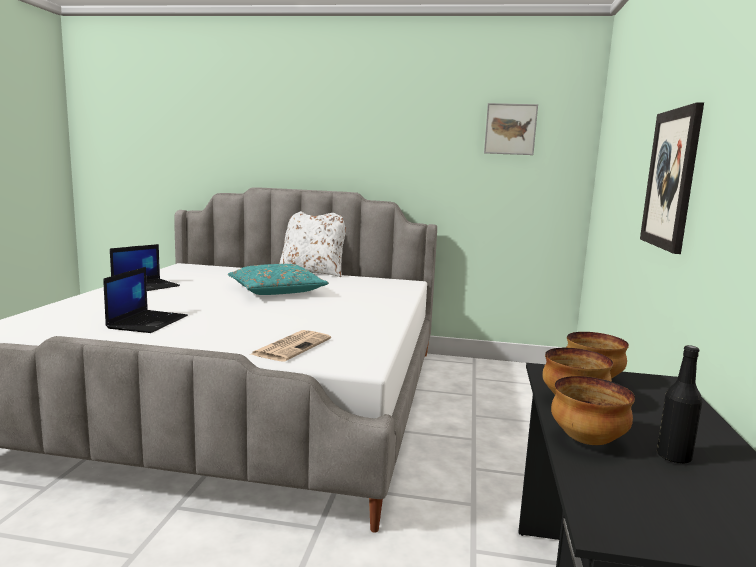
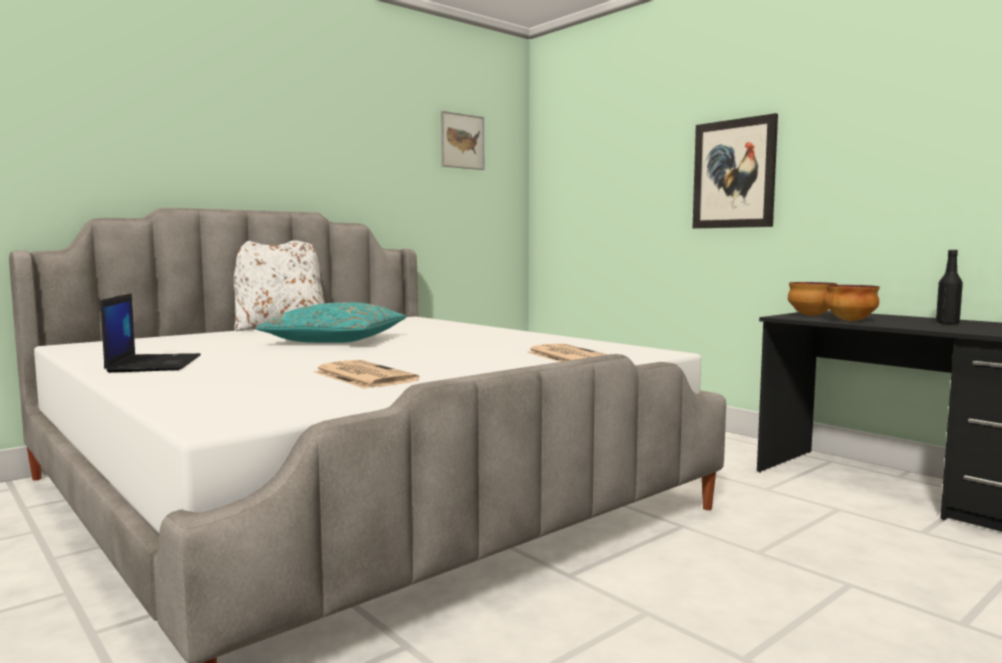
camera: 50 degrees left, 5 degrees down
(148, 322) = (362, 376): laptop -> newspaper
(588, 440) = (918, 326): bowl -> none

